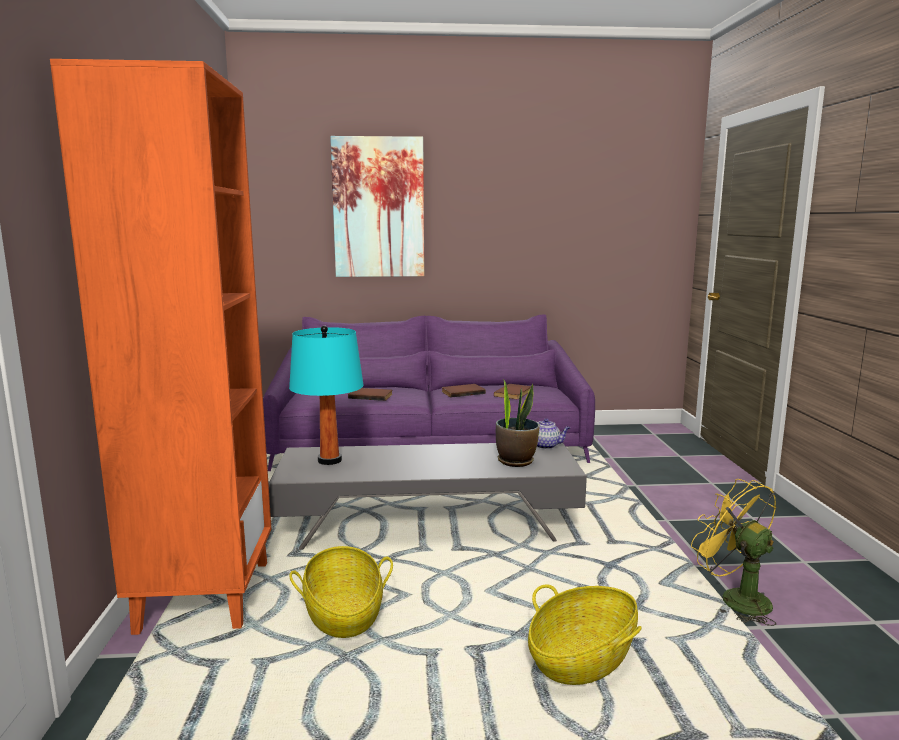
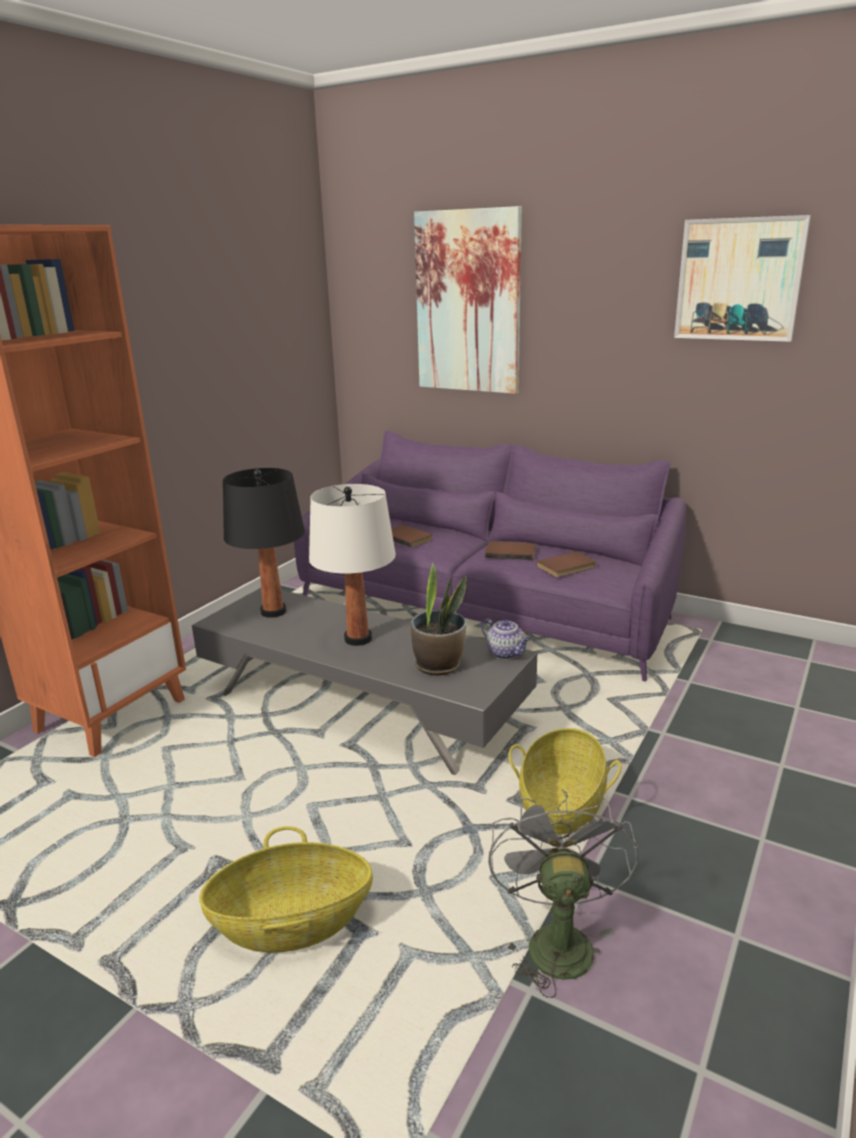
camera: 35 degrees right, 10 degrees up
(330, 460) = (273, 611): turquoise table lamp -> black table lamp
(343, 614) = (175, 776): basket -> basket (562, 803)
(432, 460) = (358, 639): none -> white table lamp
(578, 191) = (739, 279): none -> picture
(735, 598) = (555, 939): yellow fan -> grey fan

